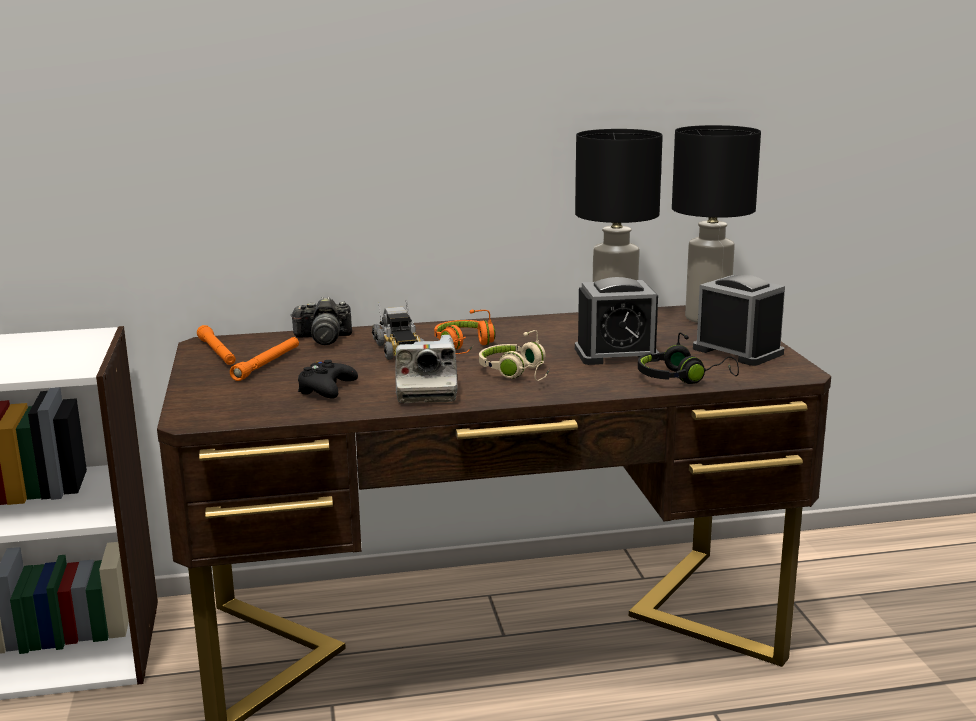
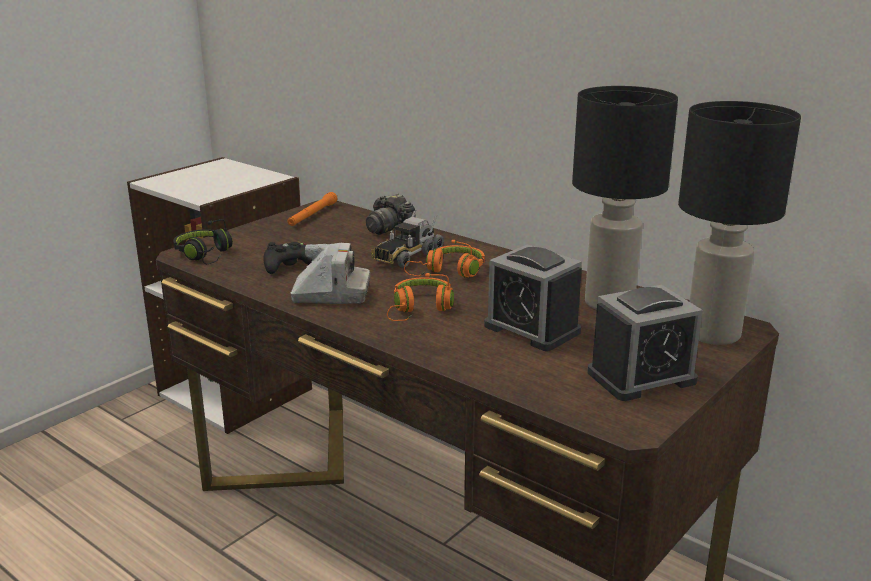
camera: 50 degrees right, 5 degrees up
(267, 364) = (311, 234): orange flashlight -> none
(426, 391) = (331, 294): camera -> camera turned 135 degrees counterclockwise
(518, 373) = (420, 309): beige headphones -> orange headphones
(683, 378) = (517, 375): black headphones -> black headphones (205, 255)
(737, 351) = (641, 377): alarm clock -> alarm clock turned 60 degrees clockwise

